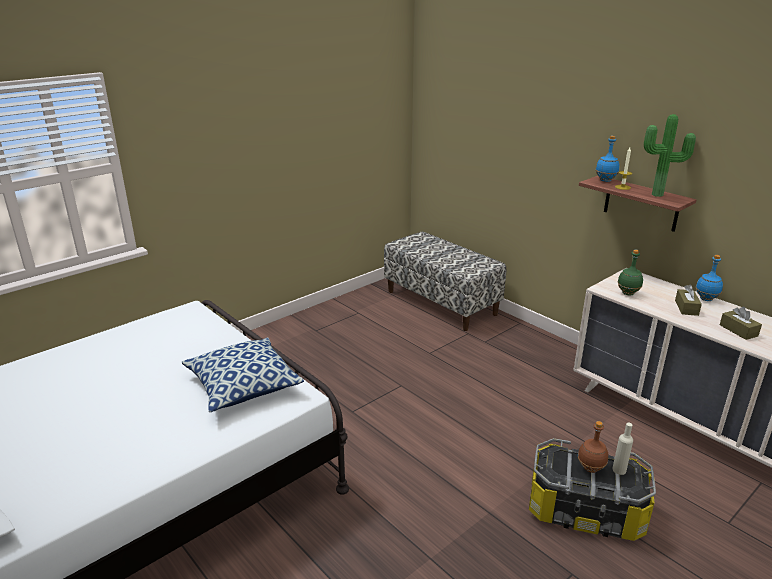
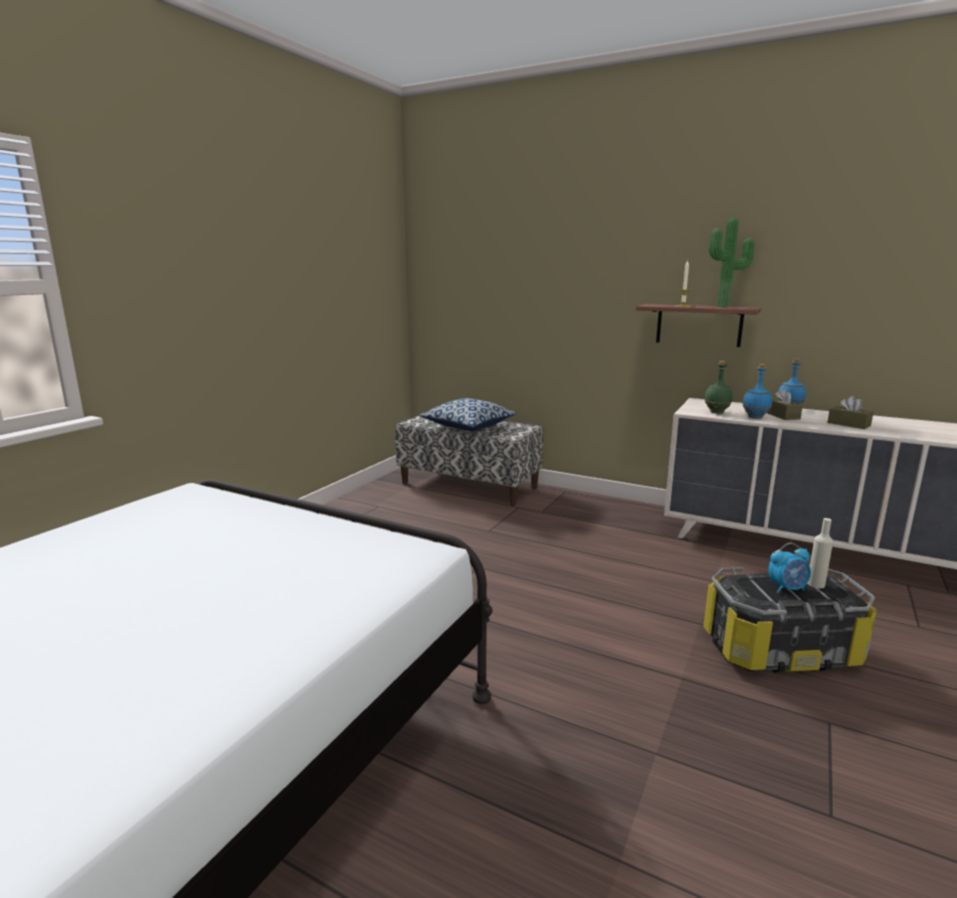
camera: 20 degrees left, 10 degrees down
(243, 386) = (330, 556): pillow -> pillow (467, 426)
(591, 468) = (787, 588): brown bottle -> alarm clock
(605, 180) = (659, 304): blue bottle -> blue bottle (755, 417)

